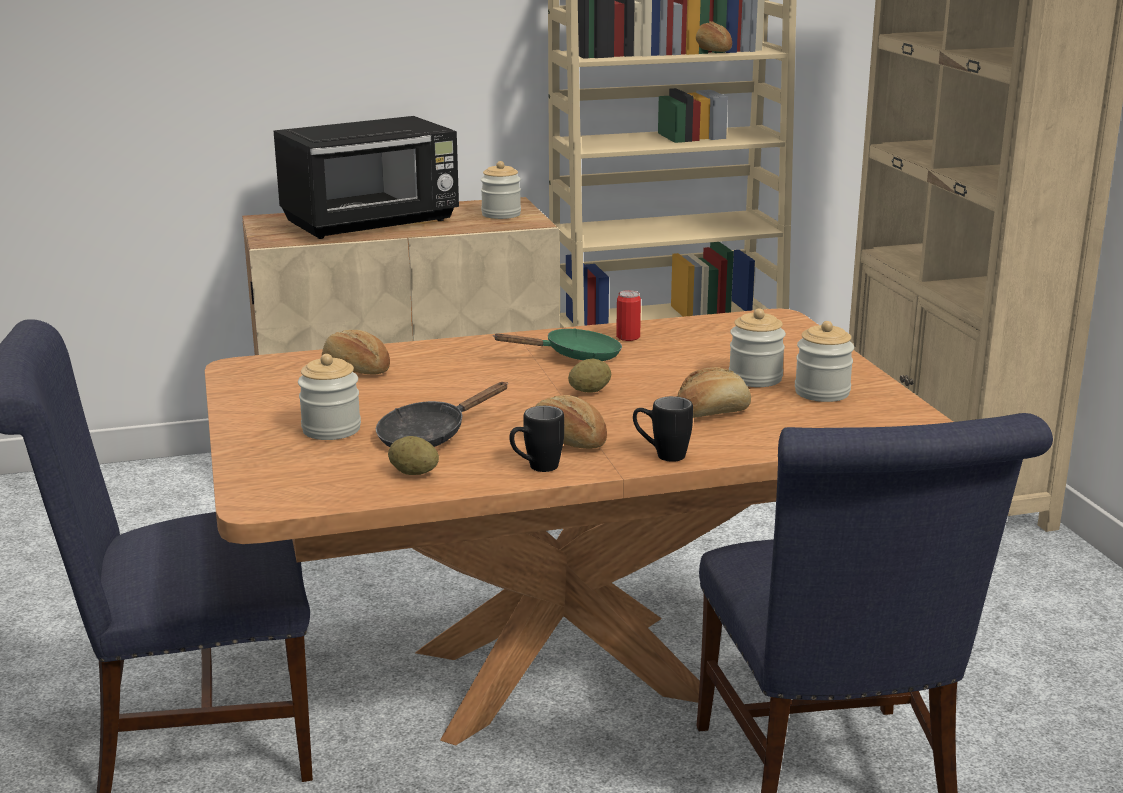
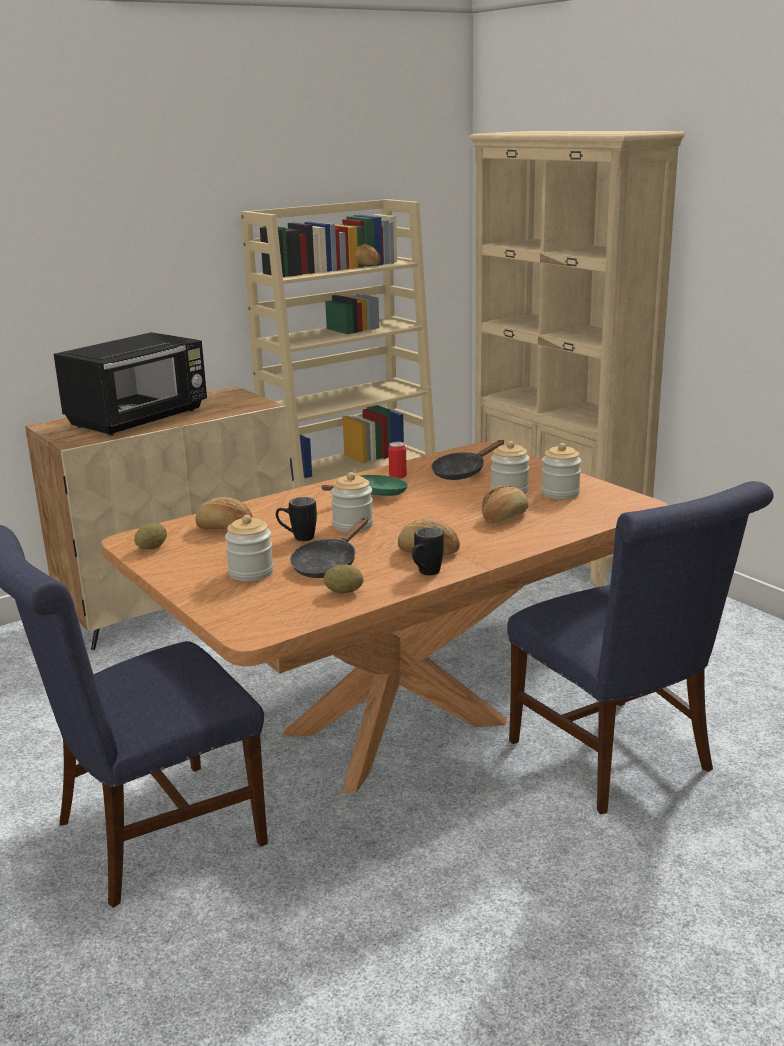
camera: 20 degrees left, 0 degrees up
(501, 214) = (233, 401): jar -> jar (353, 525)
(589, 391) = (409, 516): potato -> potato (152, 548)
(661, 455) = (499, 550): black mug -> black mug (297, 538)
(717, 344) = (462, 472): none -> black frying pan

